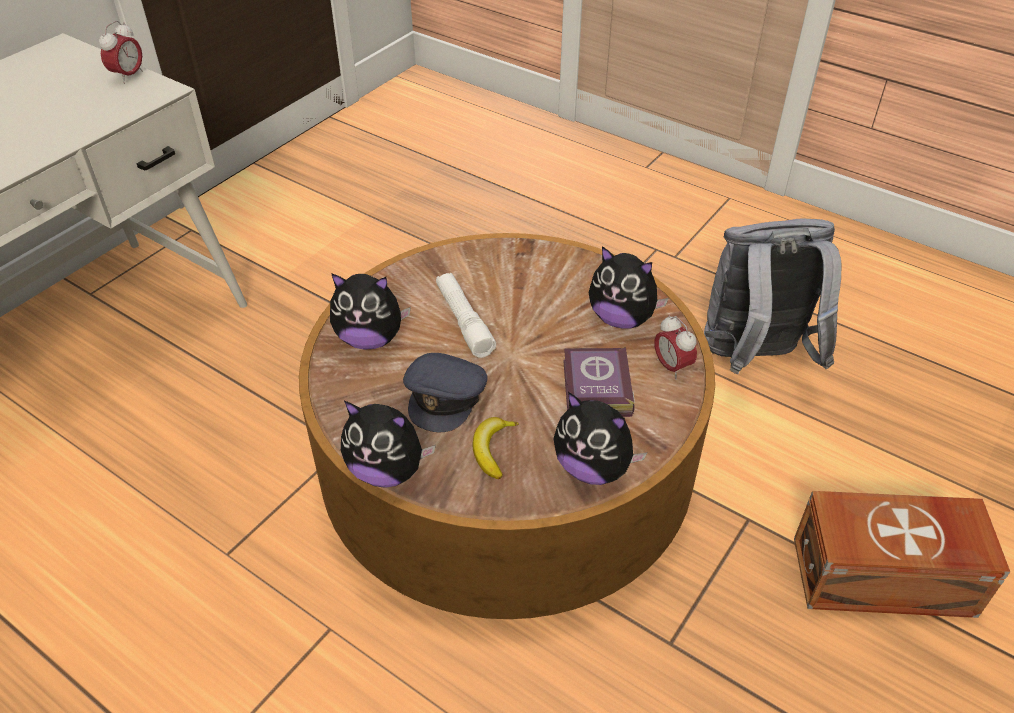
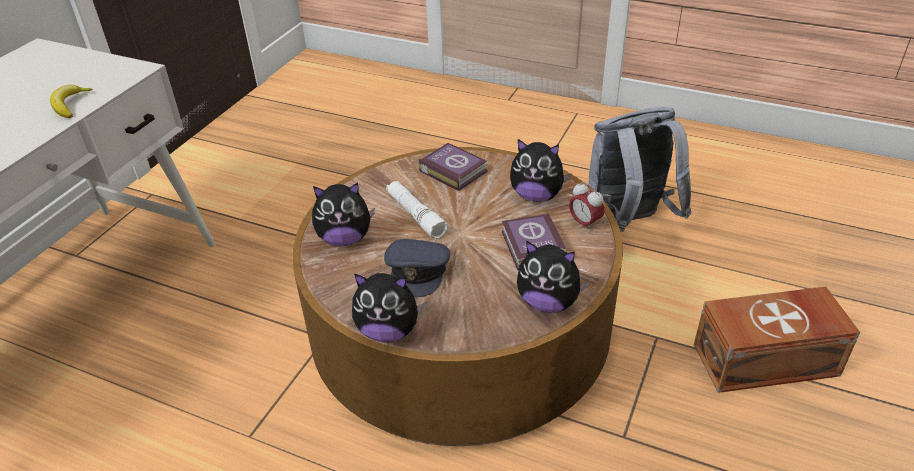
camera: 10 degrees left, 5 degrees down
(128, 76) = (105, 62): alarm clock -> none
(492, 450) = (467, 302): banana -> banana (70, 105)
(527, 267) = (453, 170): none -> book

